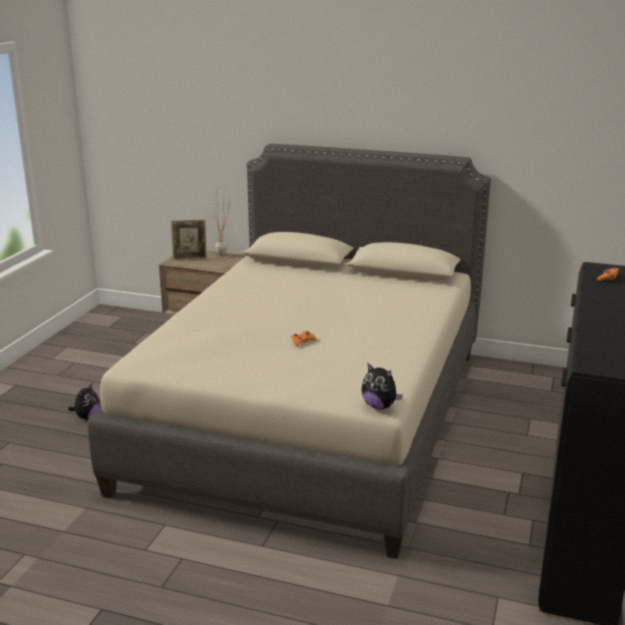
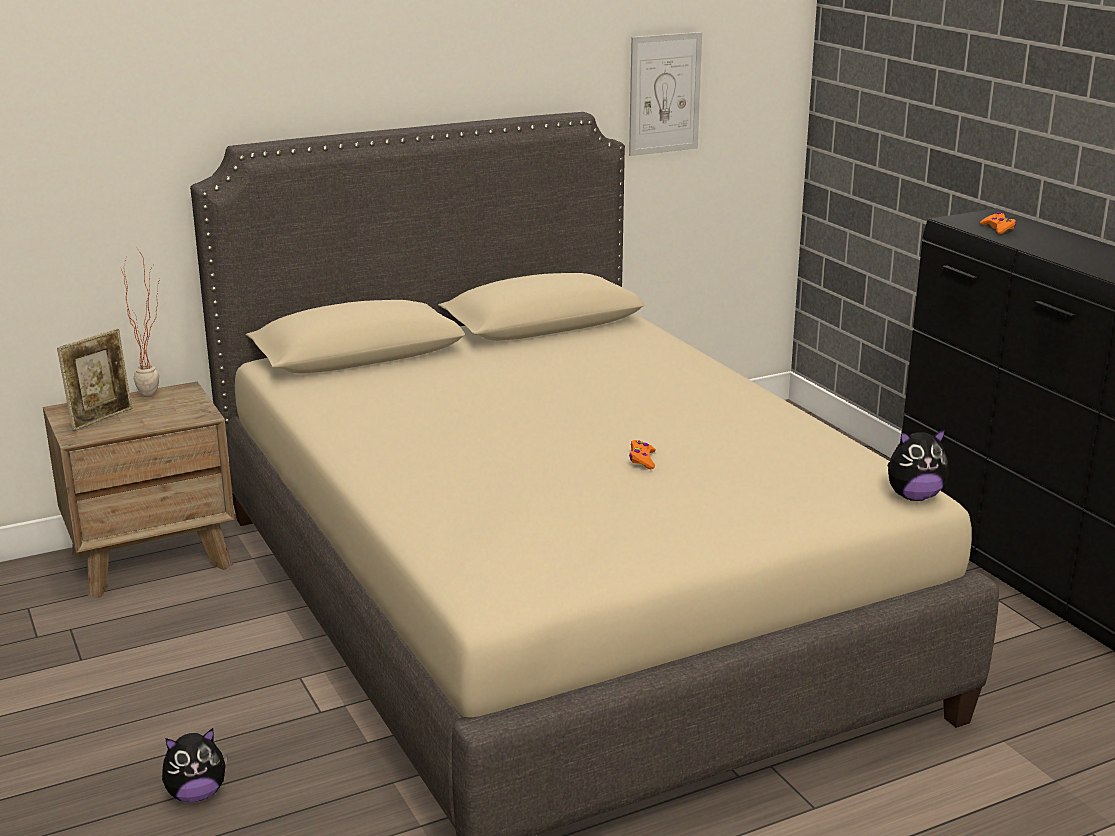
camera: 45 degrees left, 0 degrees up
(87, 417) = (196, 794): plush toy -> plush toy turned 90 degrees clockwise
(533, 155) = (664, 94): none -> picture

